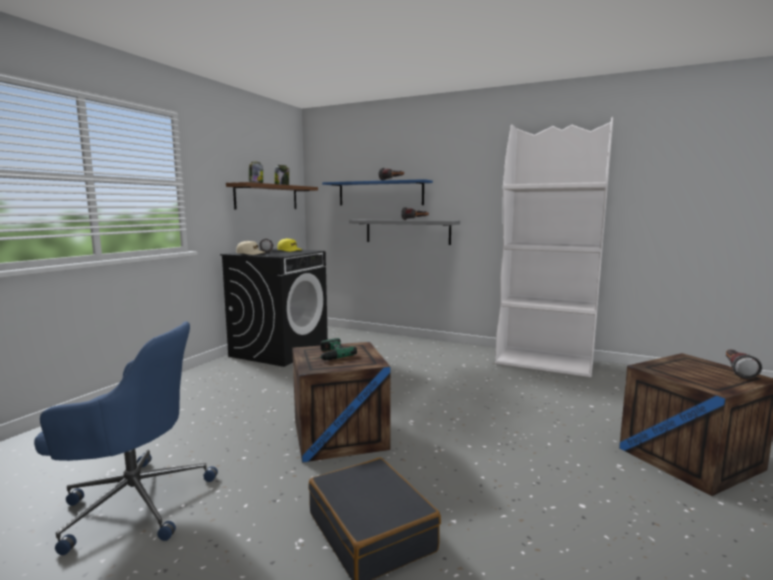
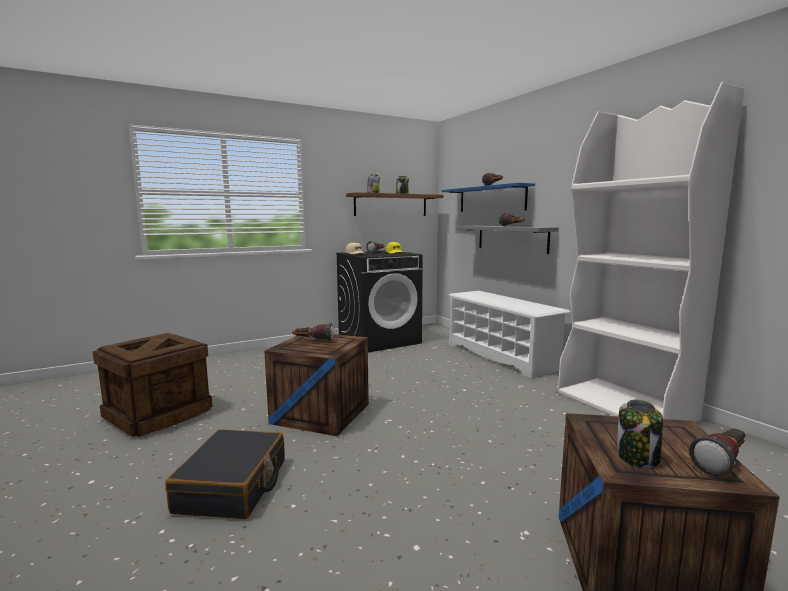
camera: 35 degrees right, 0 degrees up
(134, 502) = (158, 415): blue office chair -> crate
(327, 355) = (313, 341): power drill -> flashlight
(413, 344) = (501, 356): none -> white shoe rack
(708, 380) = (638, 457): none -> jar

